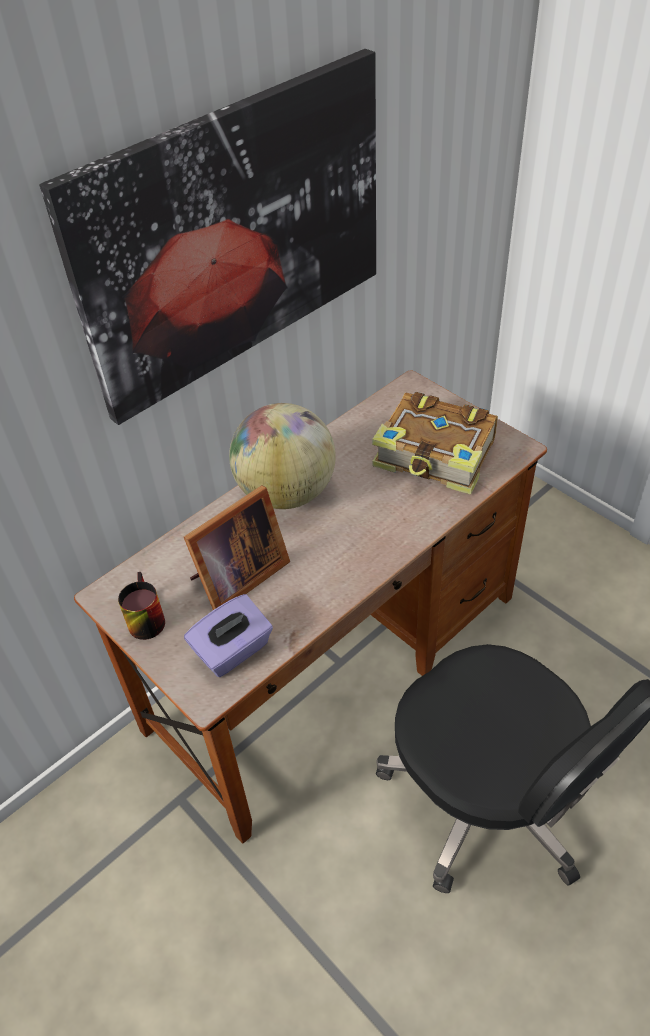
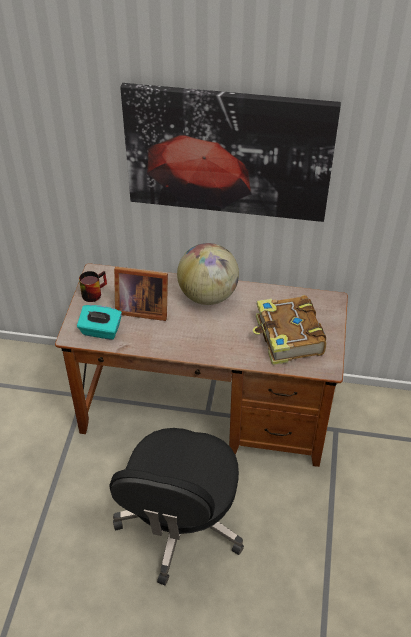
camera: 50 degrees right, 0 degrees up
(233, 651) = (100, 331): purple tissue box -> turquoise tissue box

